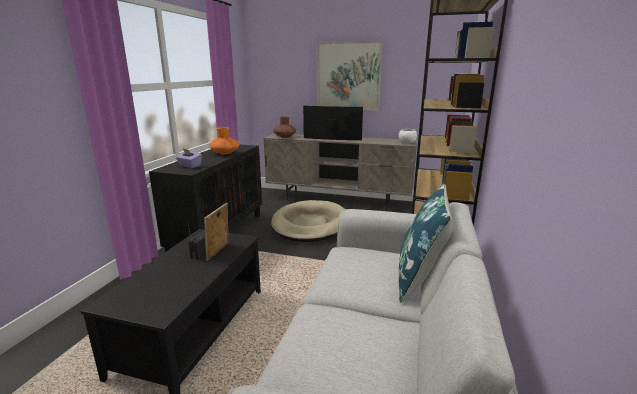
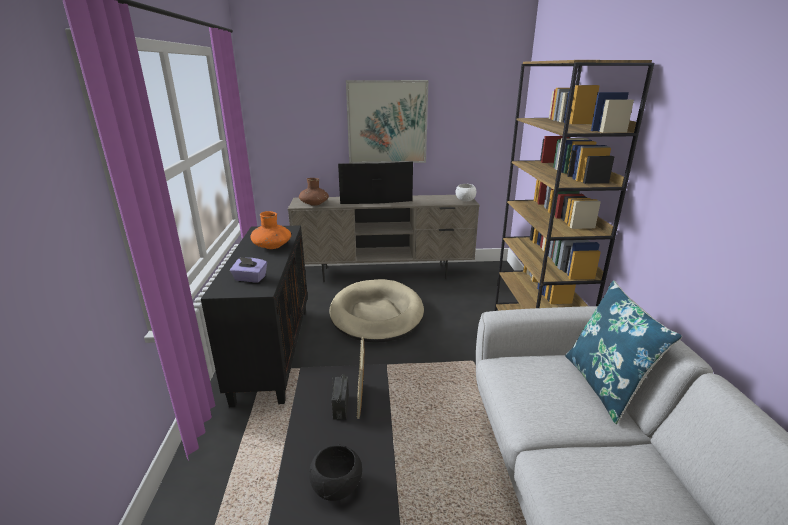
camera: 20 degrees left, 5 degrees up
(155, 291) = (335, 487): none -> black bowl

